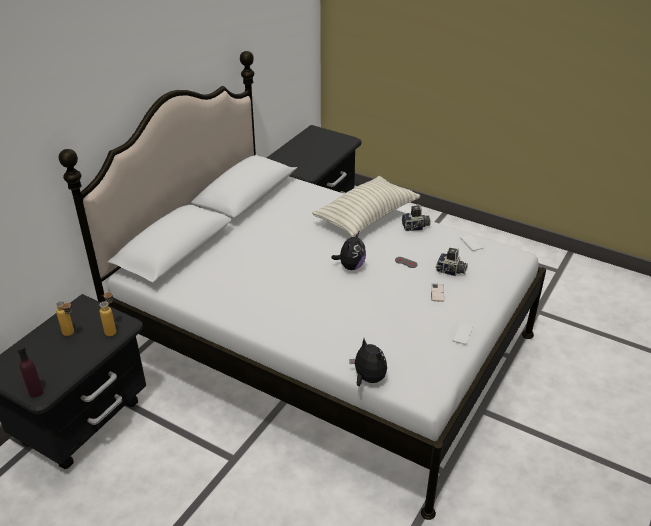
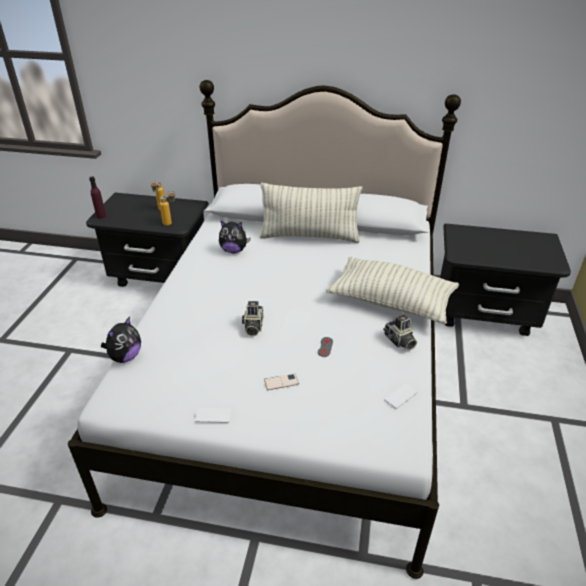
camera: 70 degrees right, 0 degrees up
(241, 232) = (309, 236): none -> pillow
(350, 266) = (293, 308): plush toy -> plush toy (234, 250)
(450, 271) = (328, 386): camera -> camera (253, 326)

